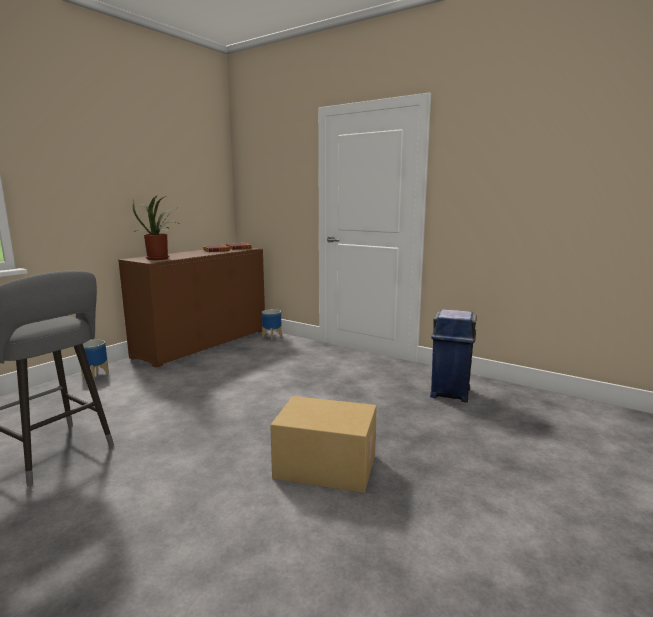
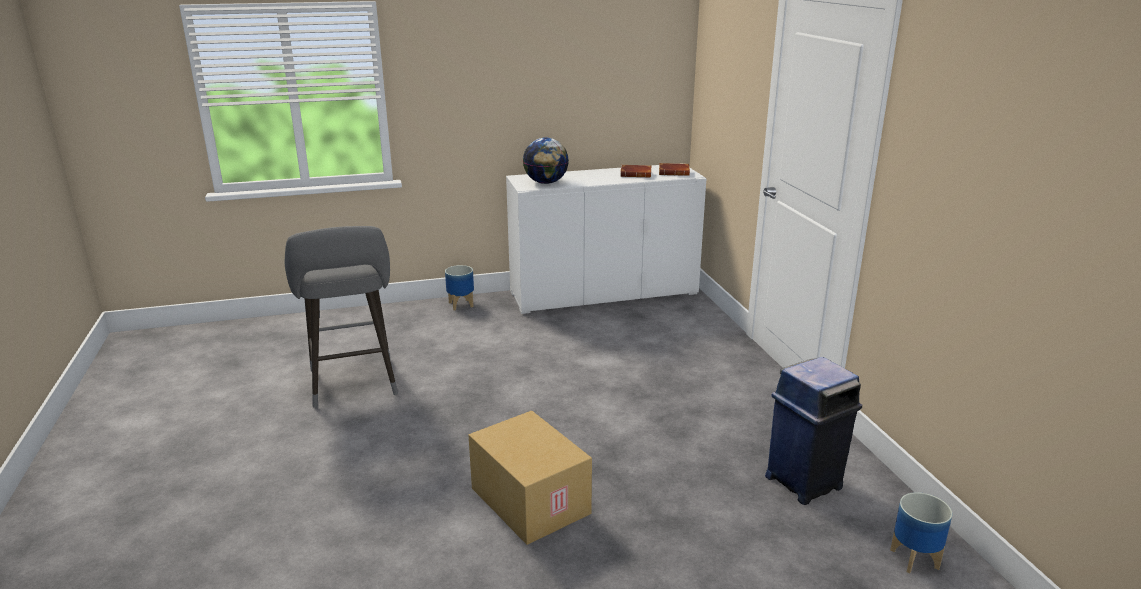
camera: 40 degrees right, 10 degrees up
(160, 258) = (545, 183): potted plant -> globe
(203, 343) = (603, 293): brown cabinet -> white cabinet
(272, 336) = (695, 307): planter -> planter (915, 559)

